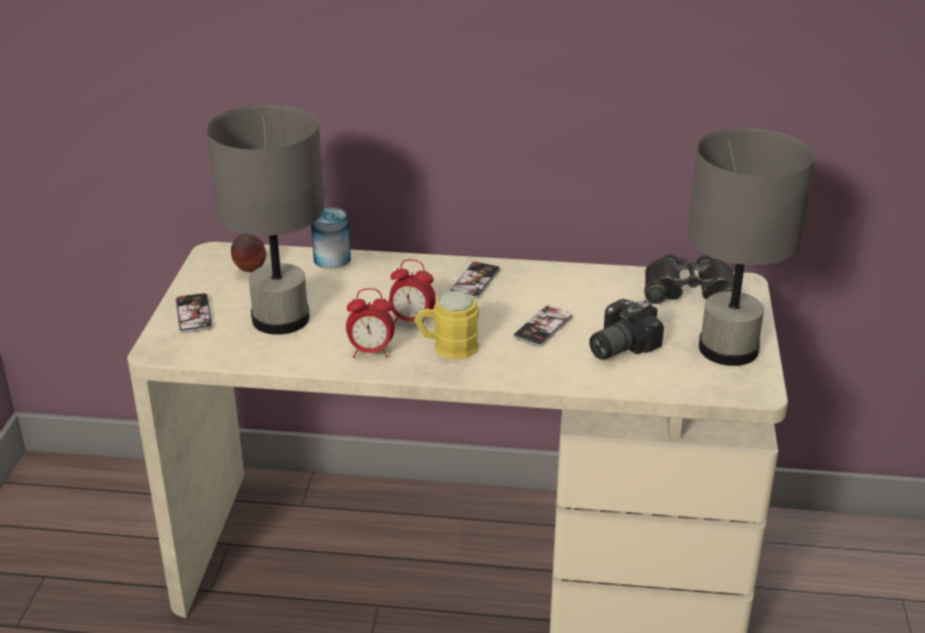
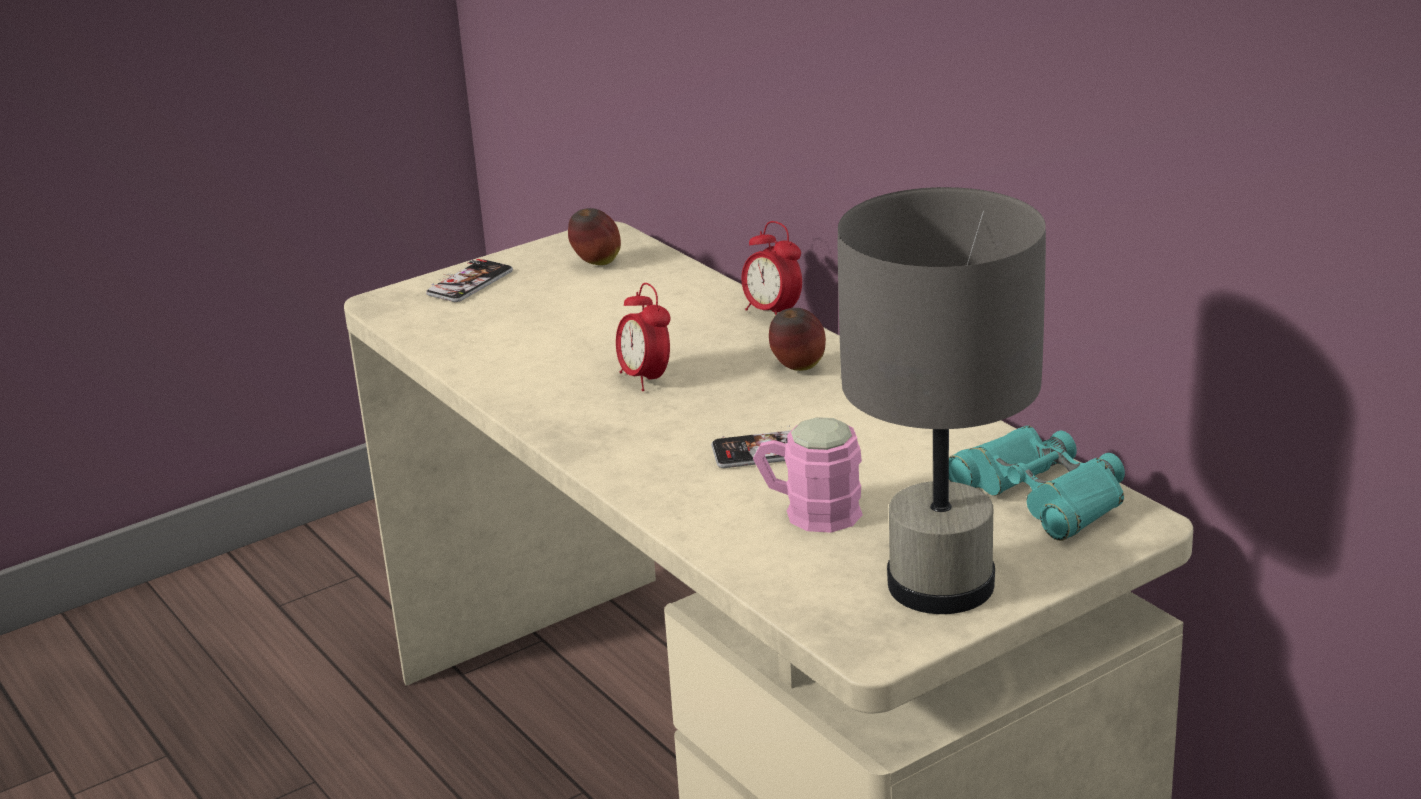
camera: 50 degrees right, 5 degrees down
(282, 319) = (533, 321): grey table lamp -> none
(332, 259) = (696, 284): can -> none
(371, 352) = (546, 390): alarm clock -> alarm clock (772, 313)
(447, 347) = (626, 421): yellow mug -> none
(475, 281) = (798, 369): phone -> apple
(617, 346) = (809, 511): camera -> pink mug
(689, 290) = (1041, 495): black binoculars -> turquoise binoculars

